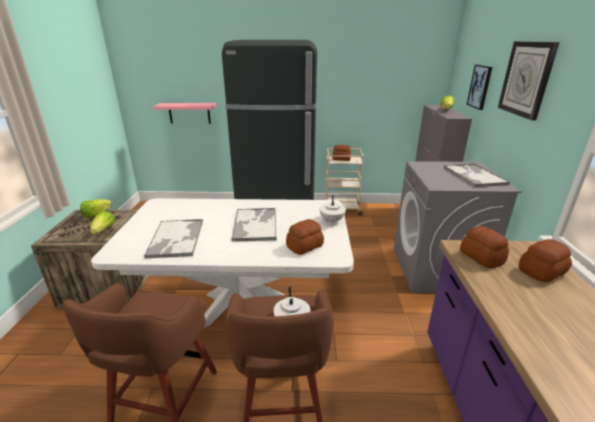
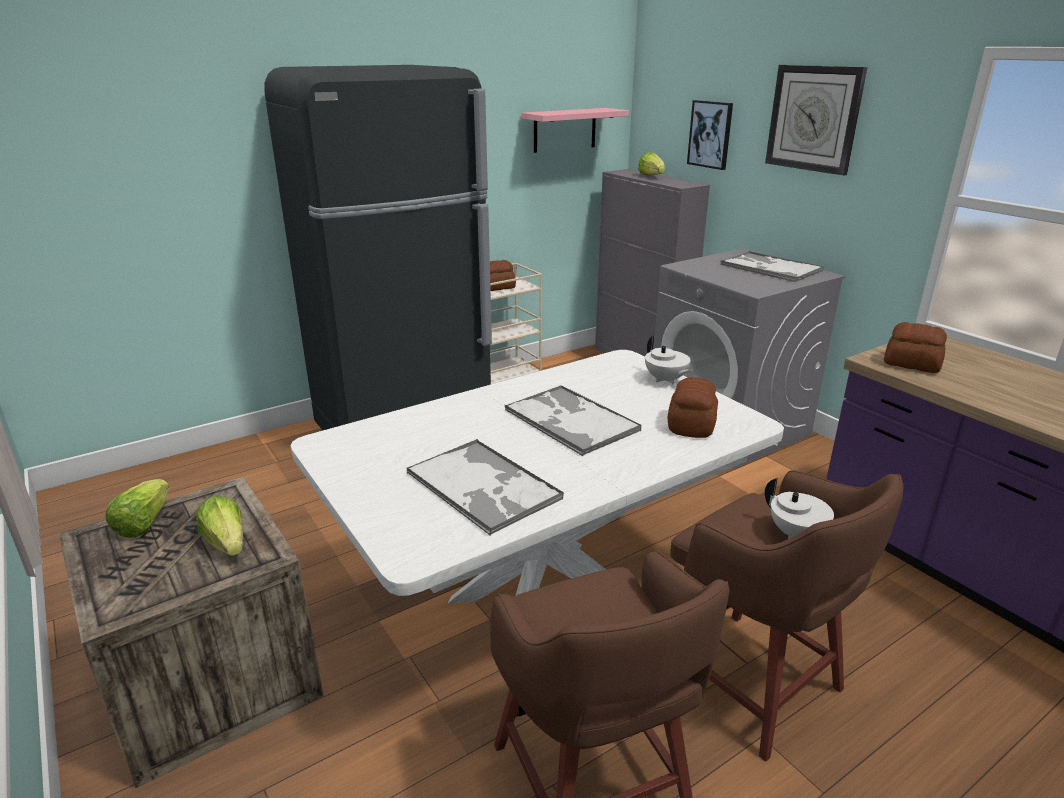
camera: 35 degrees left, 0 degrees up
(189, 113) = (160, 244): pink shelf -> pink shelf (564, 130)
(540, 271) = (975, 360): bread -> none

